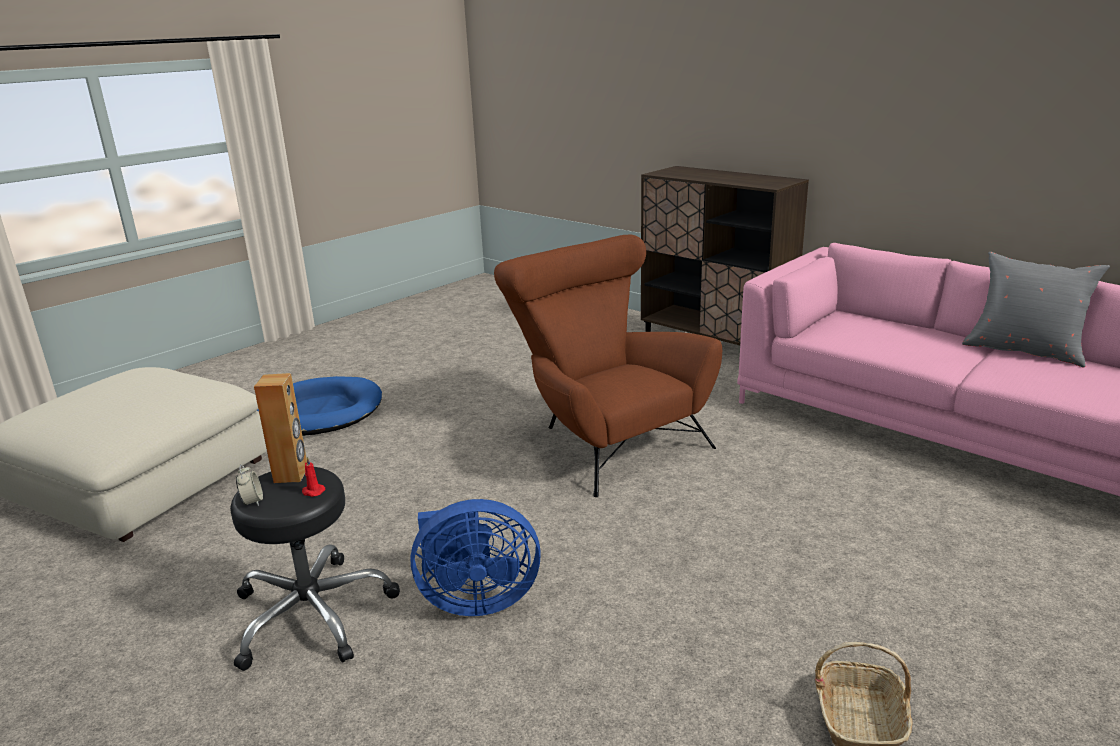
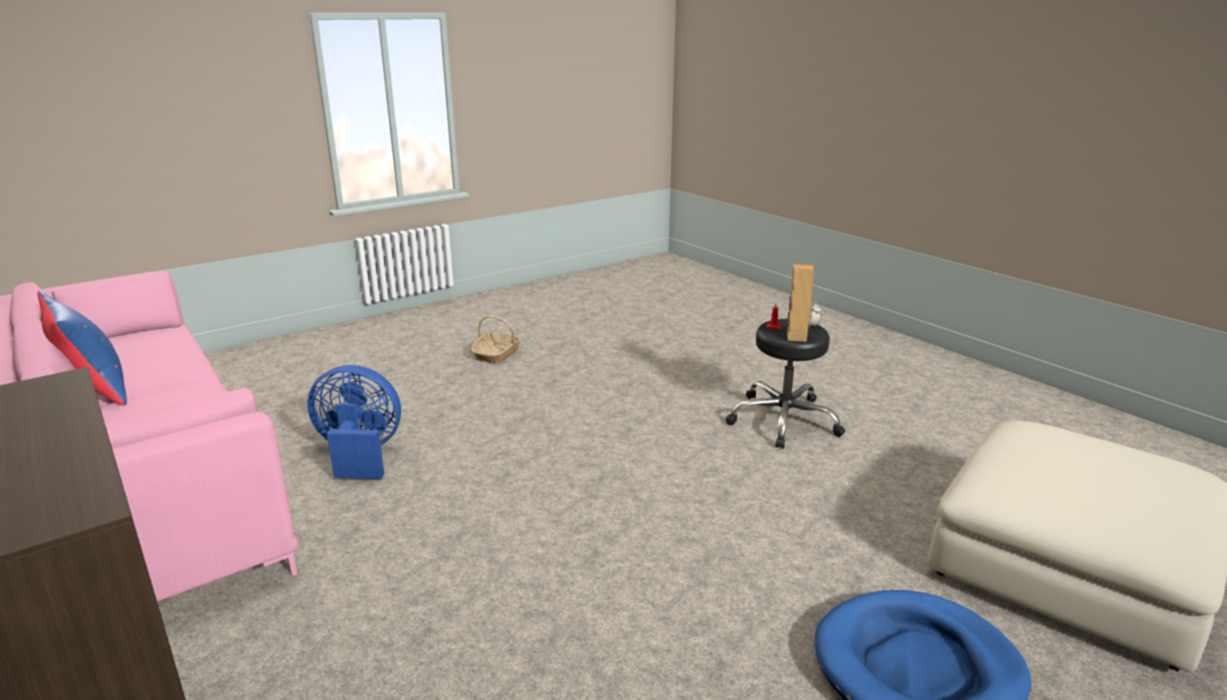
camera: 170 degrees left, 0 degrees up
(475, 600) = (673, 415): blue fan -> blue fan (359, 455)
(605, 440) = (510, 537): brown armchair -> none
(1024, 351) = (95, 390): grey pillow -> blue pillow

